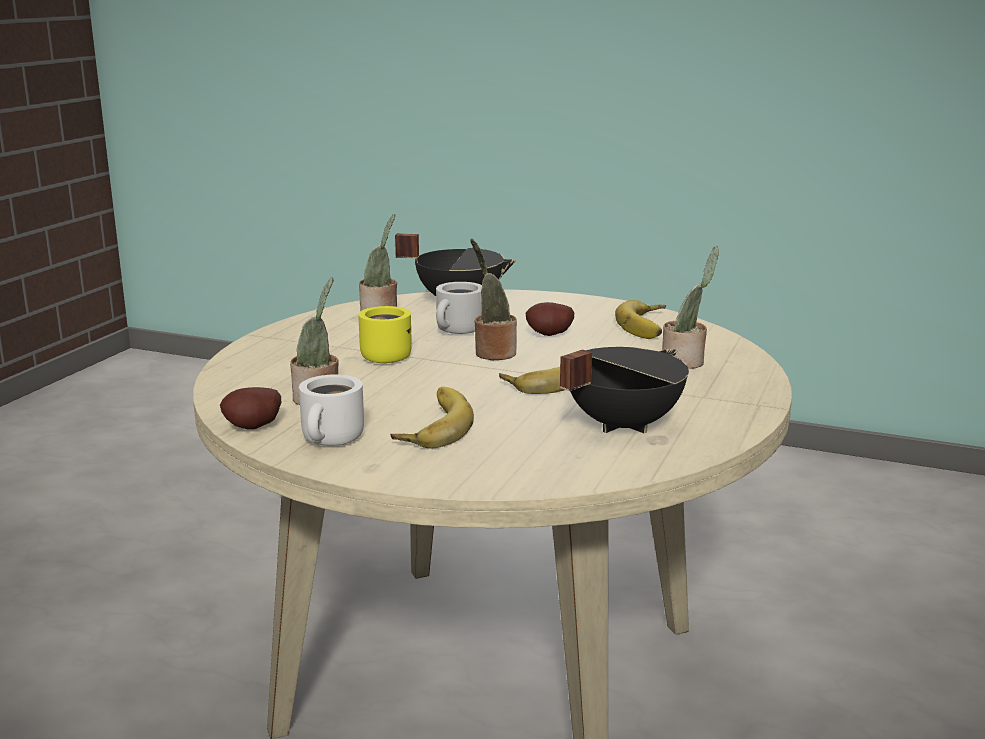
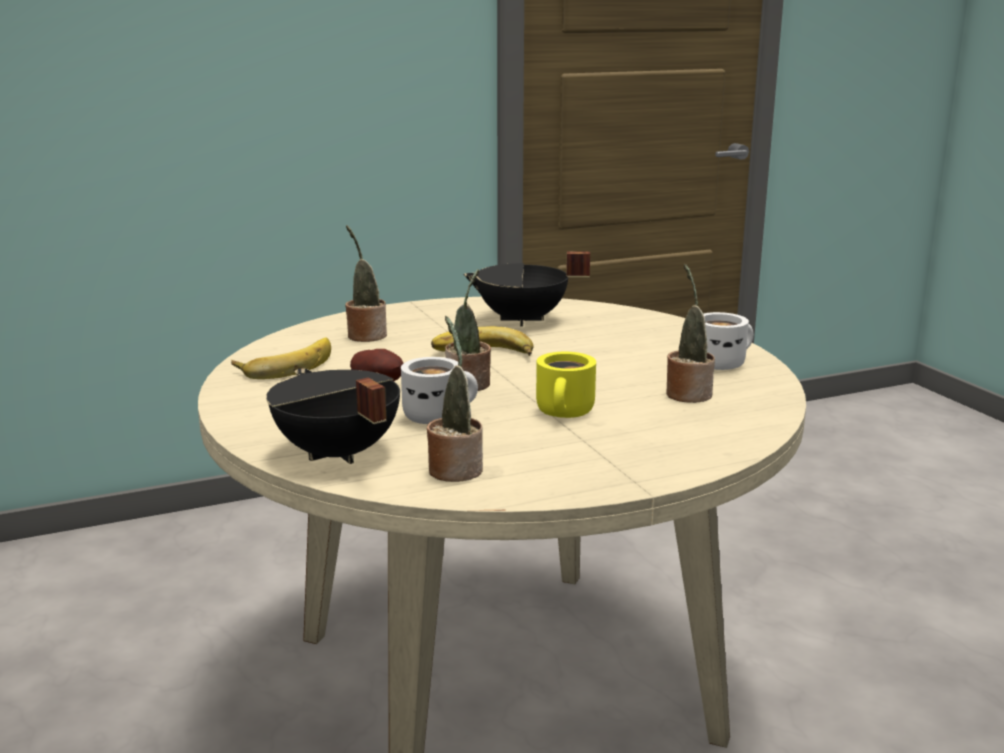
camera: 135 degrees left, 0 degrees up
(255, 428) = (768, 387): potato -> none
(430, 425) = (638, 352): banana -> none

